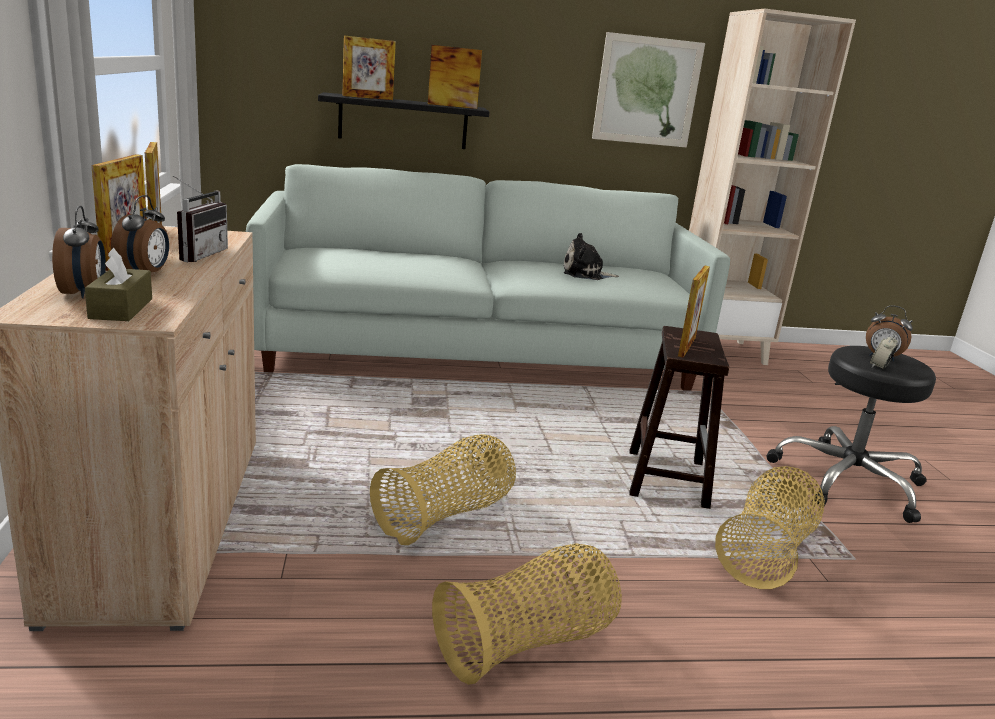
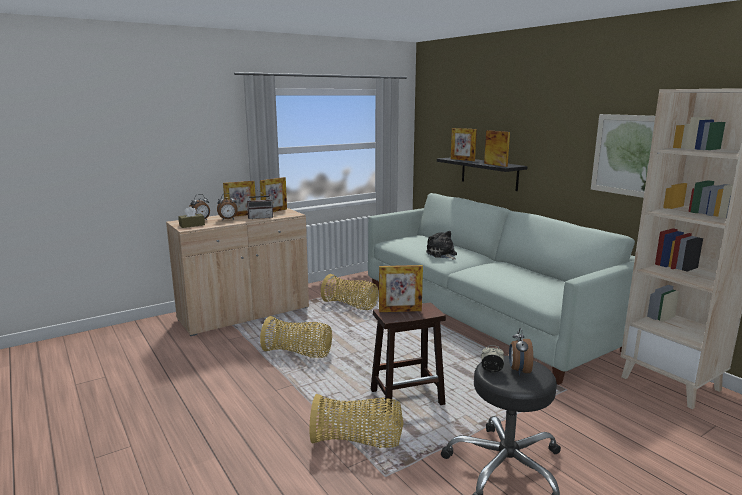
camera: 65 degrees right, 5 degrees down
(527, 643) = (222, 391): basket -> basket (351, 306)
(585, 274) = (516, 277): plush toy -> plush toy (442, 254)

